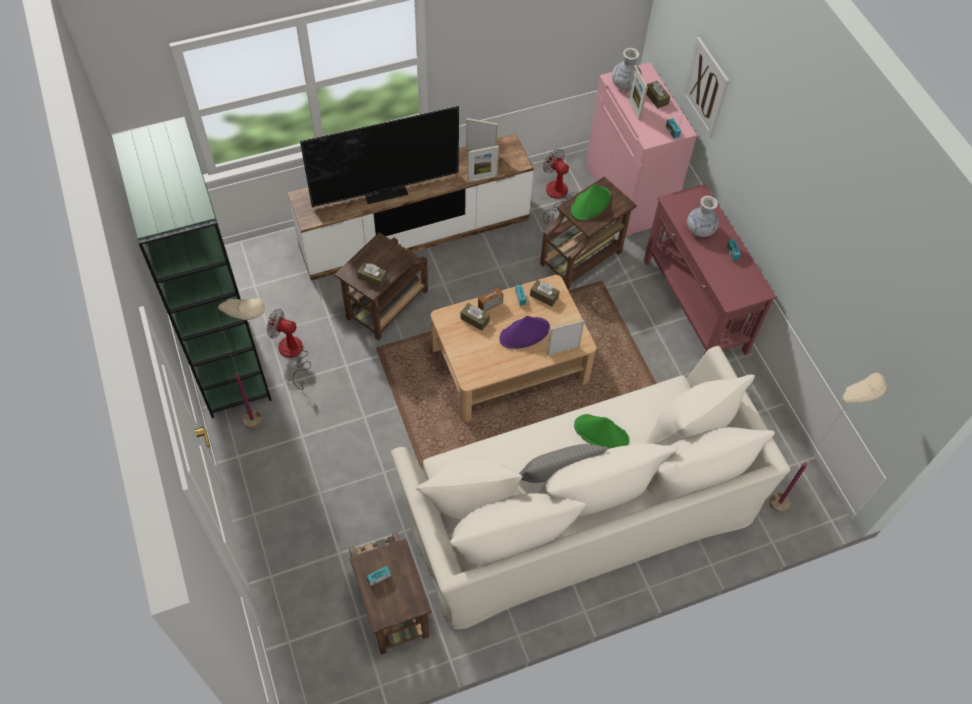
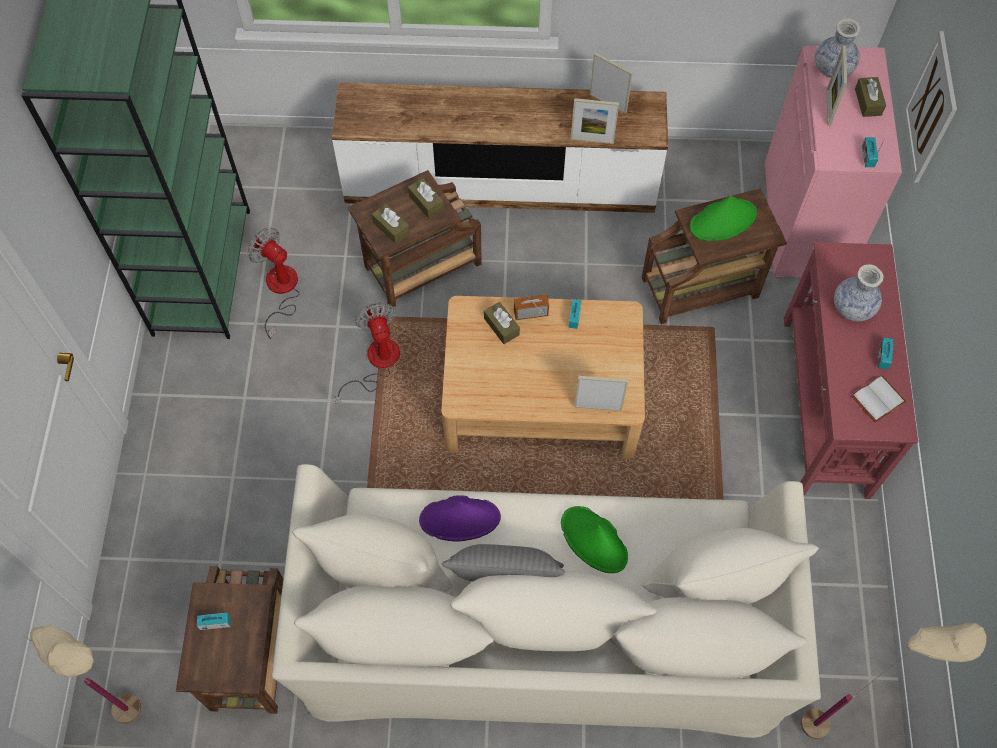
camera: 25 degrees right, 5 degrees up
(270, 423) = (215, 366): beige floor lamp -> beige floor lamp (151, 720)
(385, 190) = (460, 117): television -> none
(524, 333) = (557, 367): purple hat -> purple hat (460, 518)
(544, 296) = (607, 326): brown tissue box -> brown tissue box (426, 202)
(555, 196) = (704, 192): fan -> fan (375, 363)
(741, 280) = (878, 401): none -> white book

